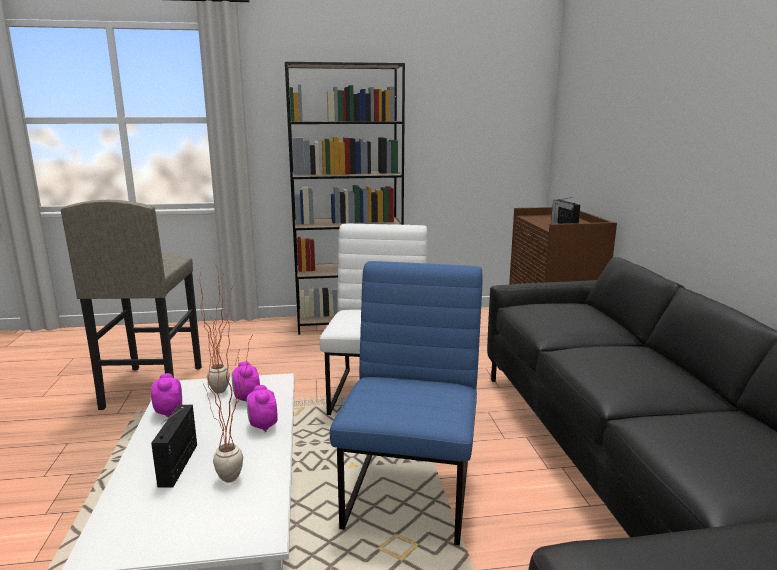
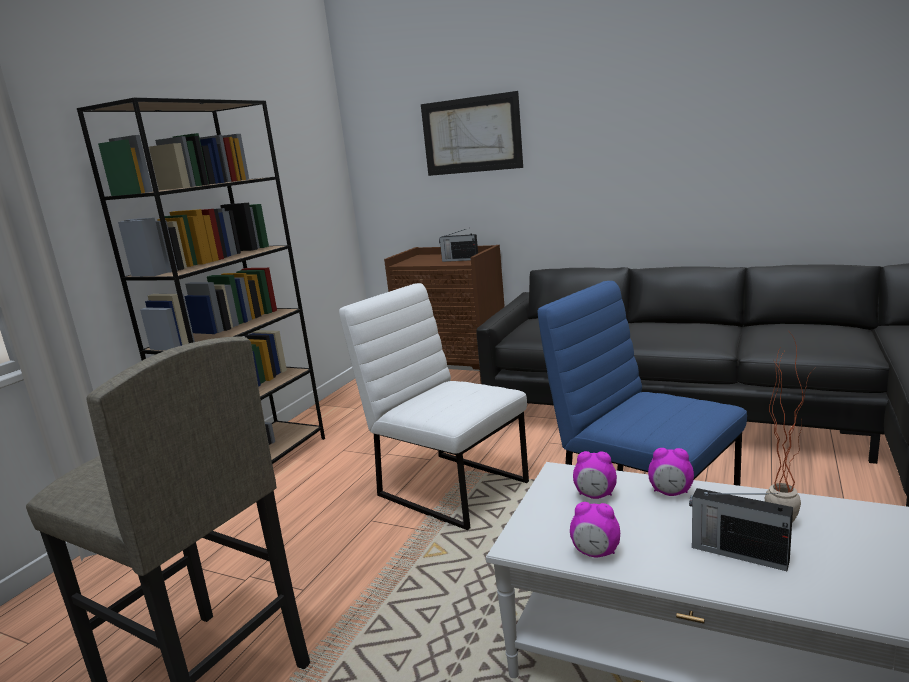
camera: 55 degrees left, 0 degrees up
(225, 389) = (556, 507): potted plant -> none
(620, 103) = (471, 135): none -> picture

